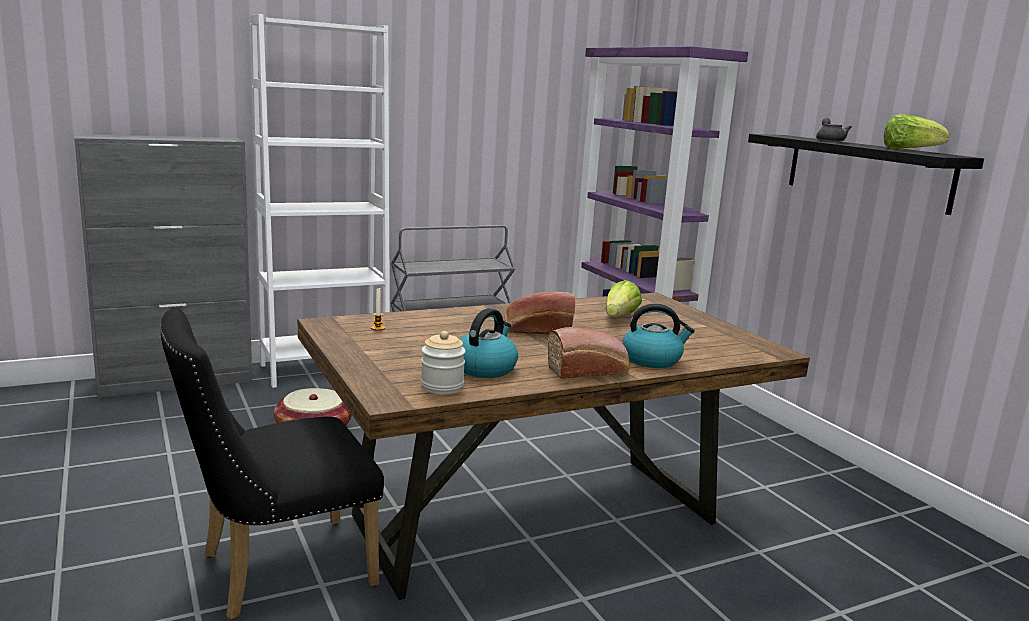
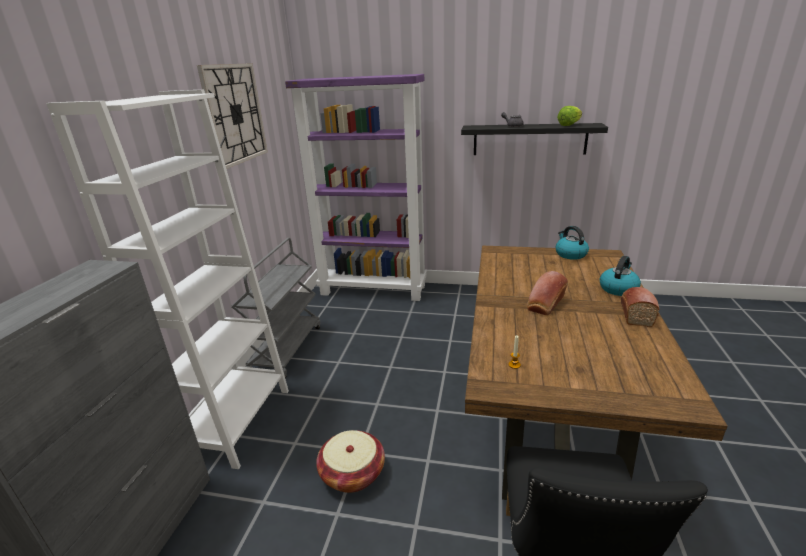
camera: 50 degrees left, 10 degrees up
(442, 387) = (665, 376): jar -> none
(484, 70) = (235, 114): none -> wall clock
(485, 368) = (626, 347): kettle -> kettle (570, 254)
(619, 317) = (530, 271): lettuce -> none

